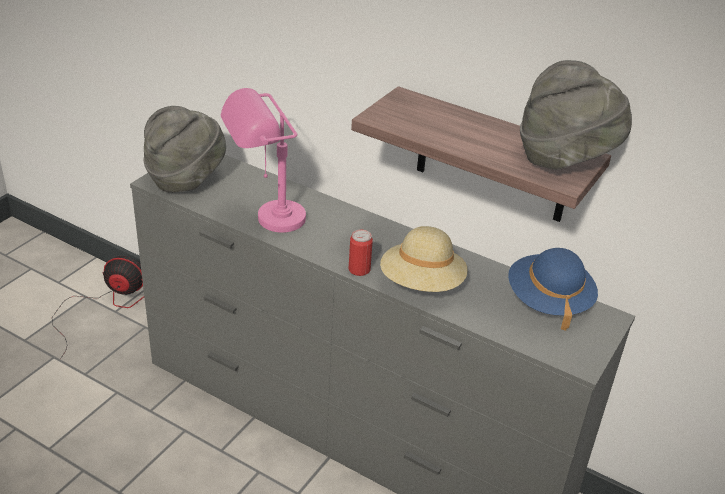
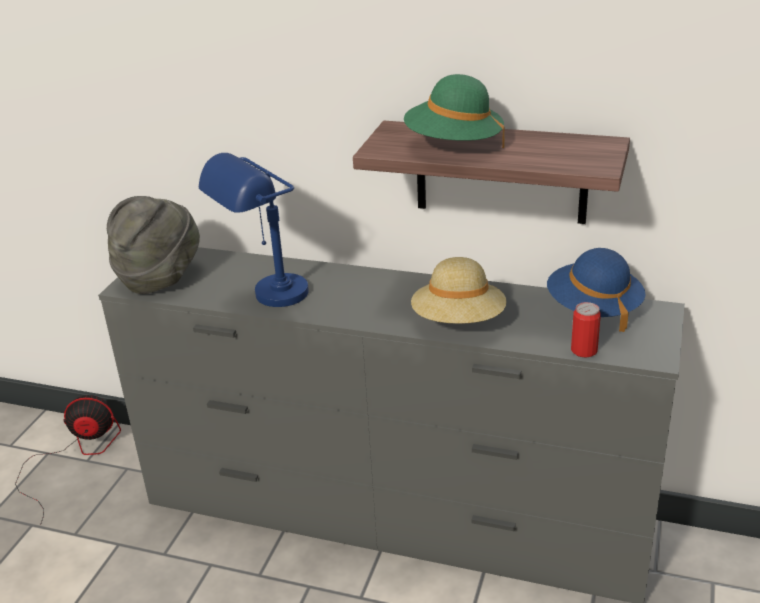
camera: 10 degrees left, 5 degrees down
(266, 222) = (266, 300): pink table lamp -> blue table lamp
(359, 269) = (387, 322): can -> can (584, 350)
(446, 127) = (453, 145): none -> green hat
(565, 160) = (589, 149): grey hat -> none

